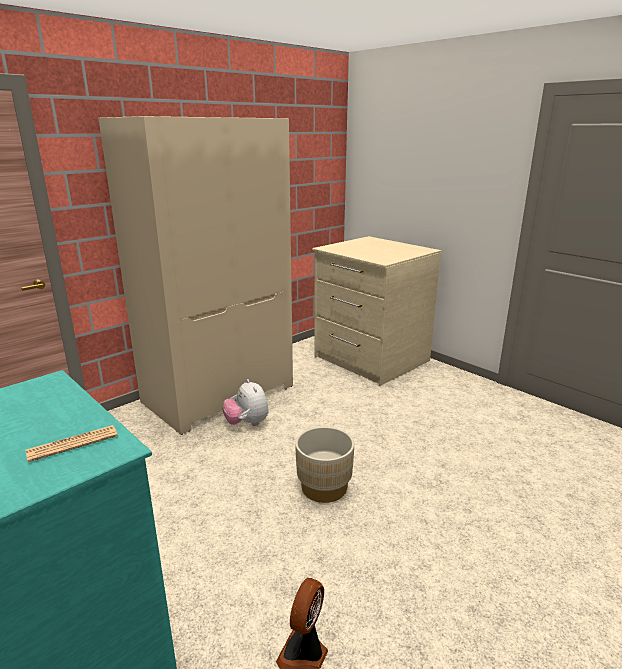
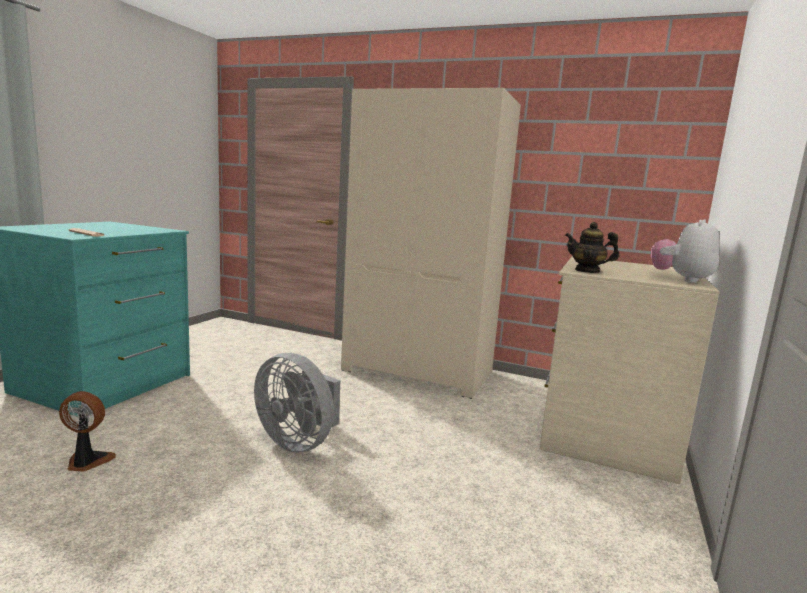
camera: 65 degrees right, 10 degrees down
(247, 423) = (380, 390): plush toy -> plush toy (681, 279)
(324, 487) = (298, 441): beige planter -> grey fan
(382, 258) = (587, 271): none -> teapot

